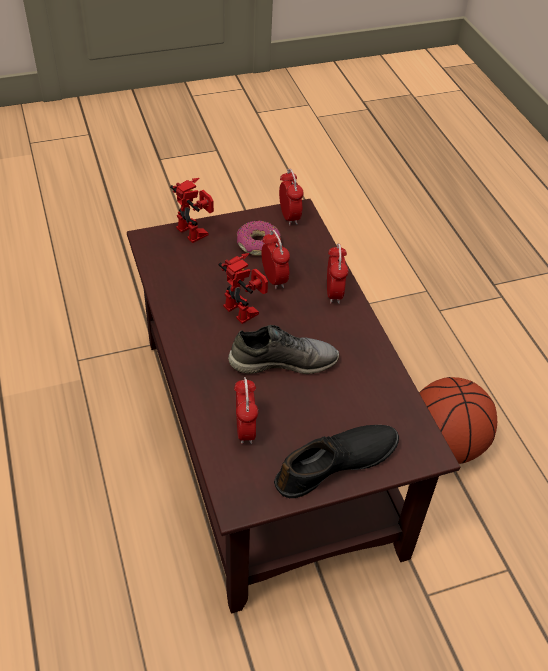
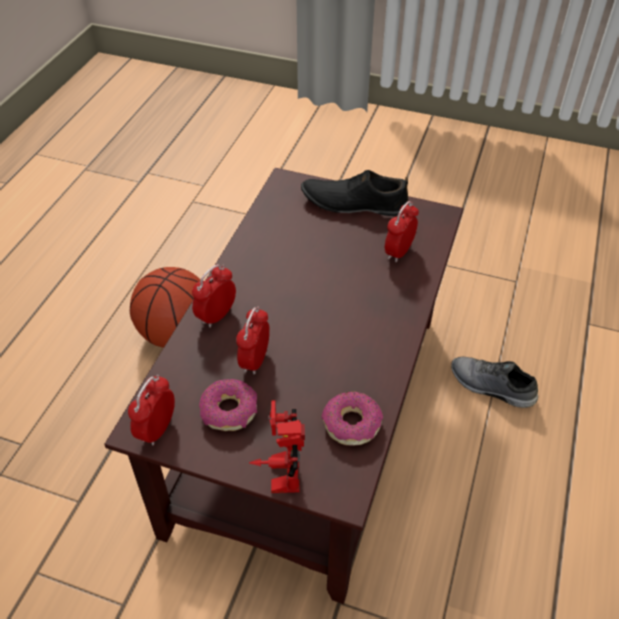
camera: 140 degrees left, 0 degrees up
(174, 274) = (351, 424): none -> donut
(246, 309) = (312, 343): toy robot -> none
(283, 361) = (323, 283): grey shoe -> grey shoe (491, 387)

